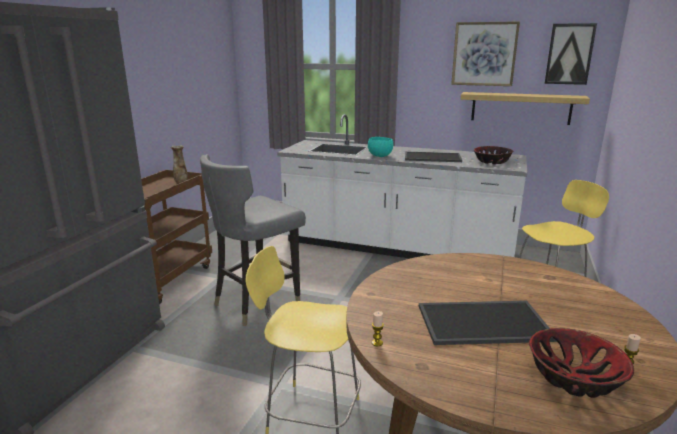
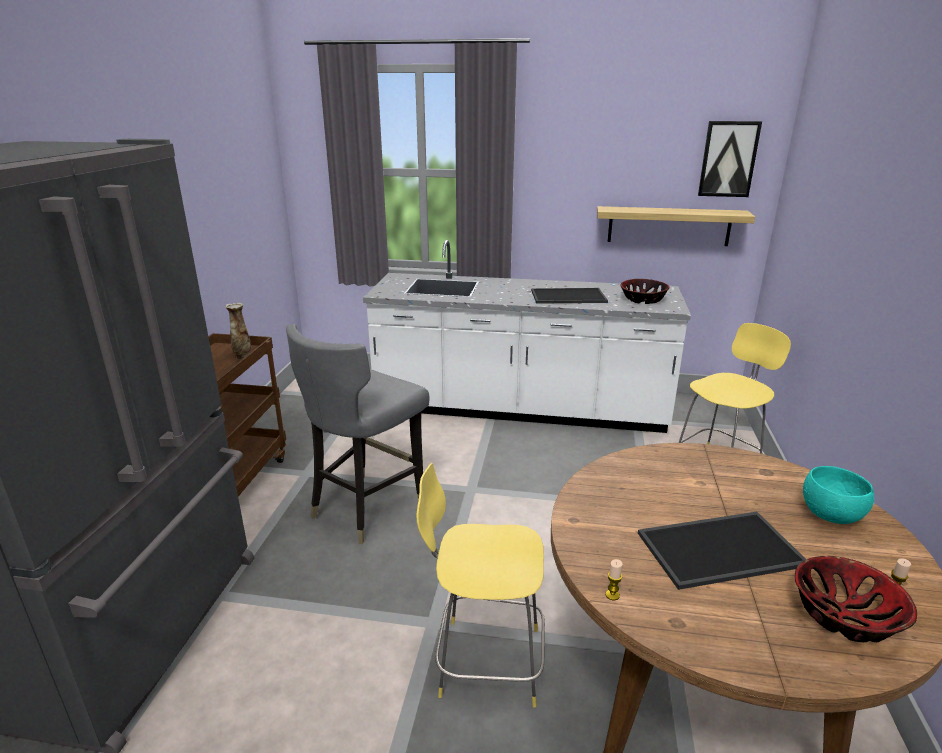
camera: 10 degrees left, 5 degrees up
(380, 156) = (502, 298): turquoise bowl -> turquoise bowl (831, 516)
(484, 54) = (623, 158): picture -> none

